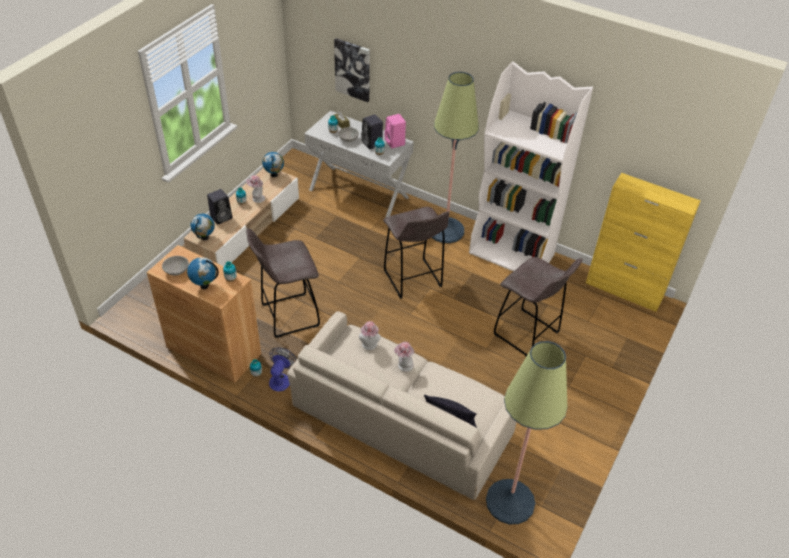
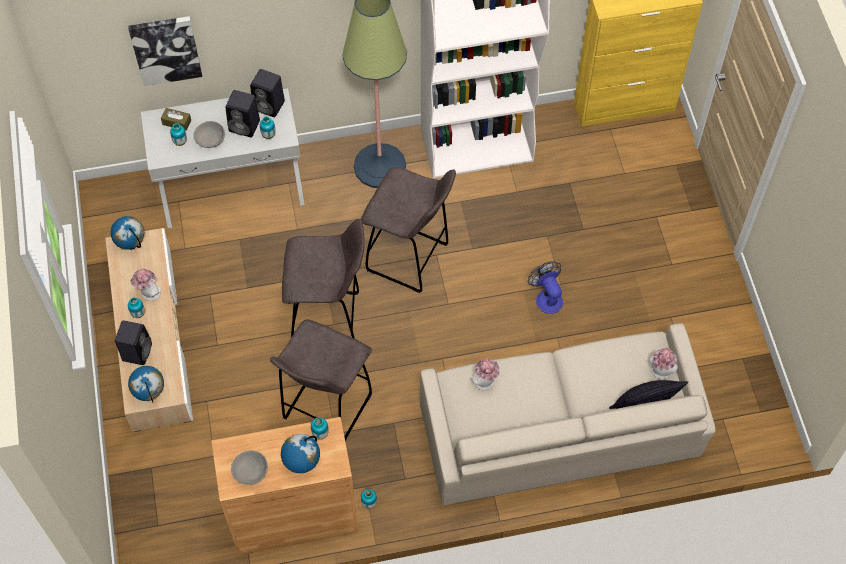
camera: 40 degrees left, 15 degrees up
(281, 379) = (400, 487): fan -> fan (547, 297)
(395, 143) = (270, 105): pink speaker -> black speaker
(403, 366) = (540, 378): hat -> hat (660, 372)
(510, 502) = (731, 430): floor lamp -> none
(527, 334) = (584, 235): grey stool -> grey stool (329, 320)

